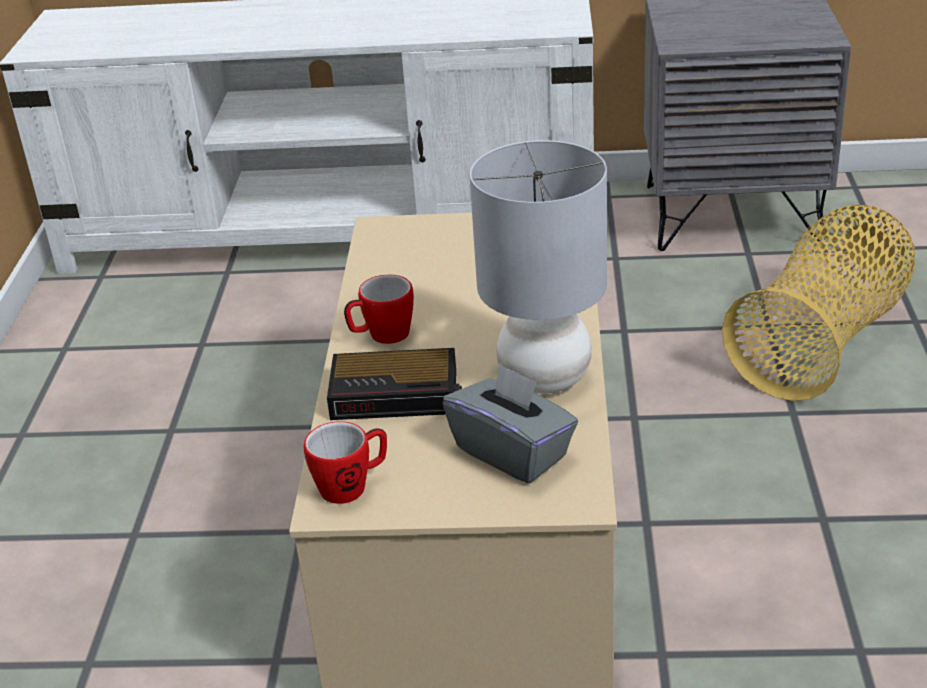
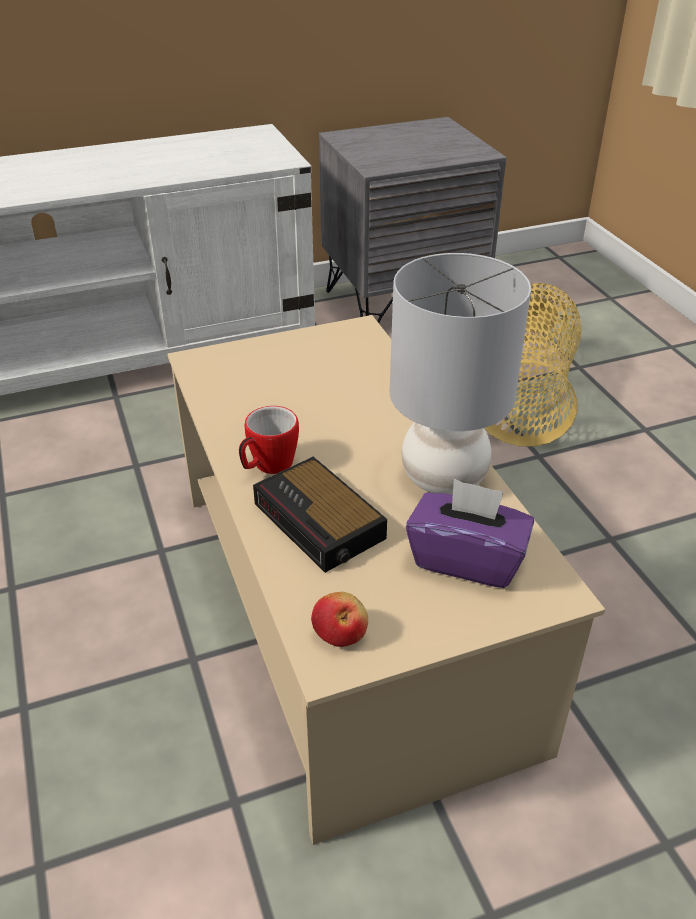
camera: 25 degrees left, 5 degrees up
(352, 486) = (340, 633): mug -> apple
(397, 394) = (321, 522): alarm clock -> alarm clock turned 75 degrees clockwise
(512, 452) = (467, 559): grey tissue box -> purple tissue box

